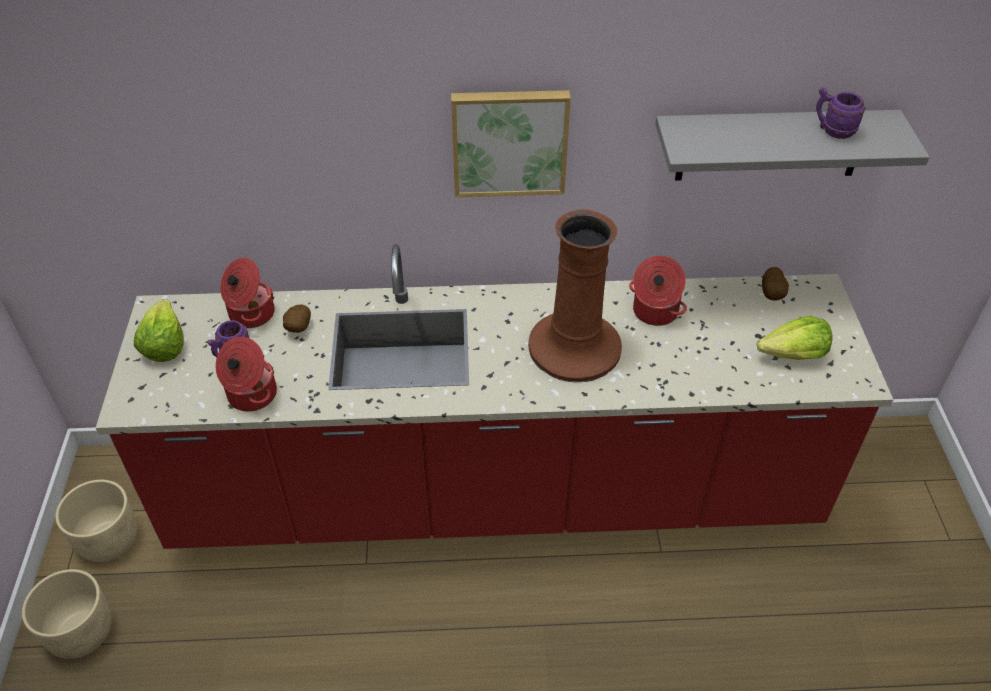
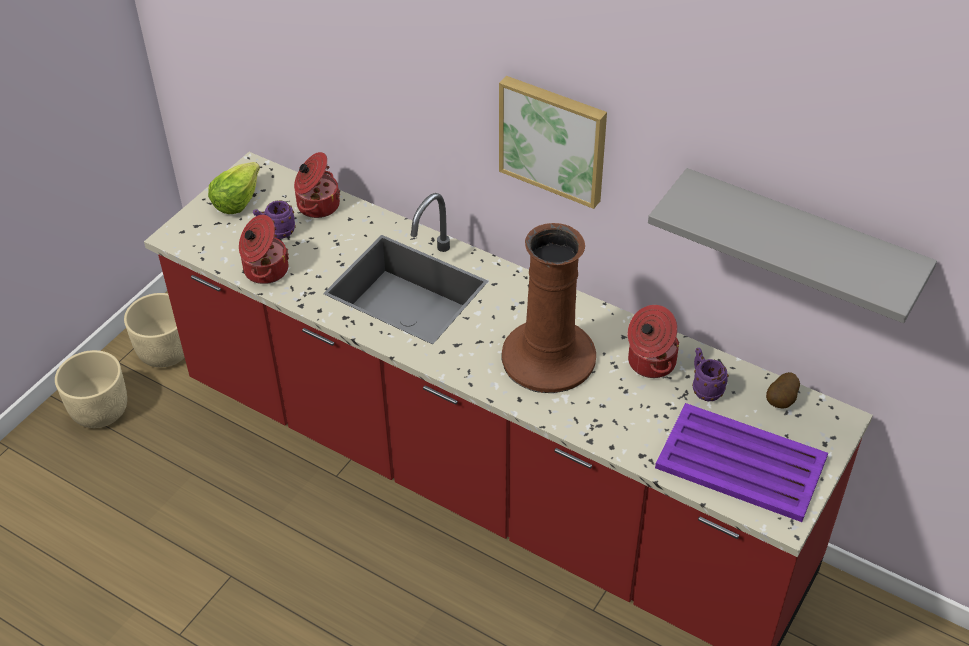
camera: 35 degrees right, 0 degrees up
(297, 329) = (341, 234): potato -> none
(793, 355) = (742, 464): lettuce -> purple tray
(832, 130) = (837, 250): purple mug -> purple mug (704, 388)

